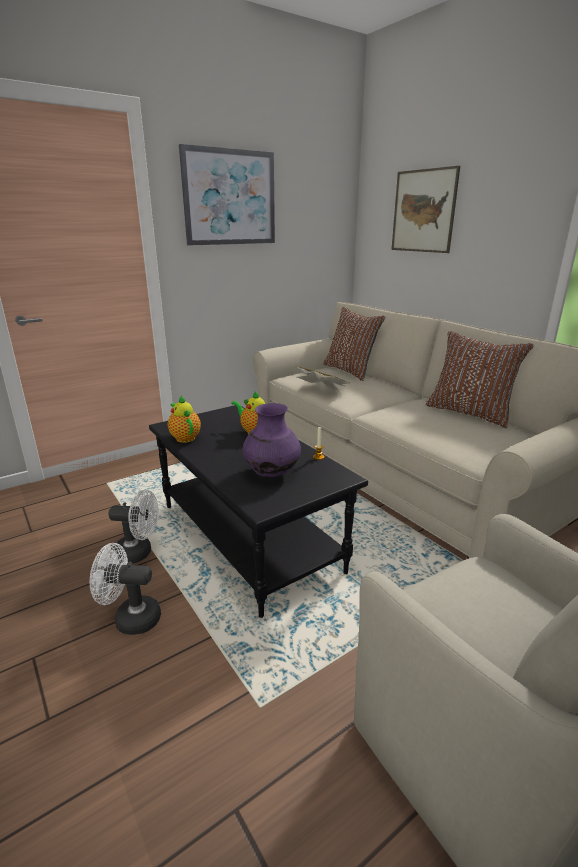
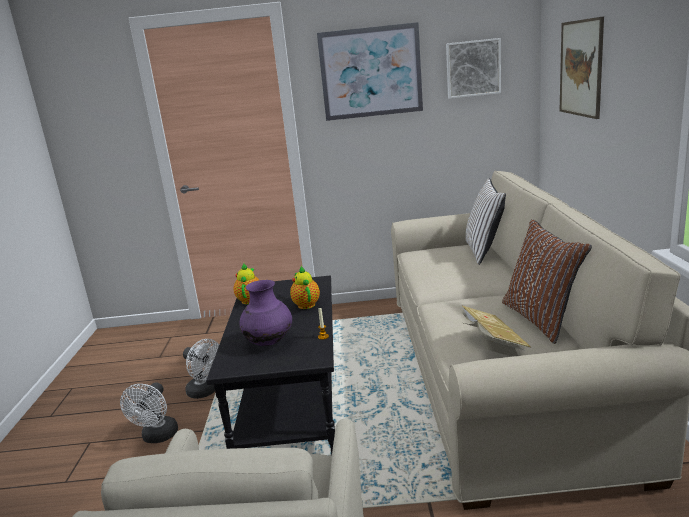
camera: 35 degrees right, 5 degrees down
(130, 618) = (158, 437): white fan -> white fan turned 120 degrees counterclockwise
(312, 207) = (473, 68): none -> picture
(321, 389) = (422, 269): book -> book (492, 346)
(350, 371) = (484, 251): brown pillow -> white pillow

